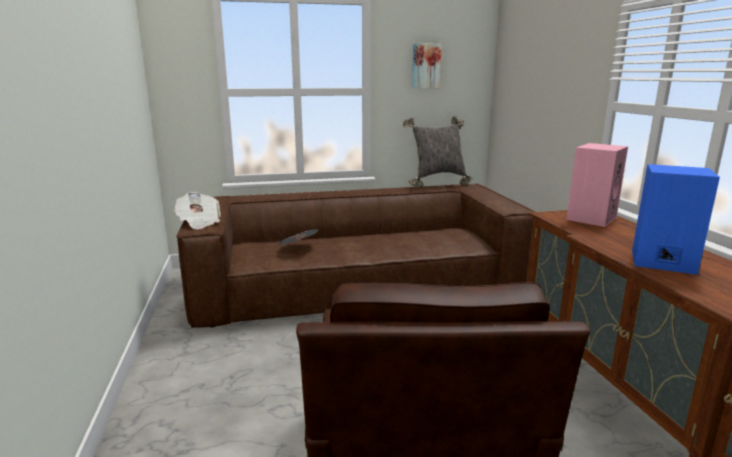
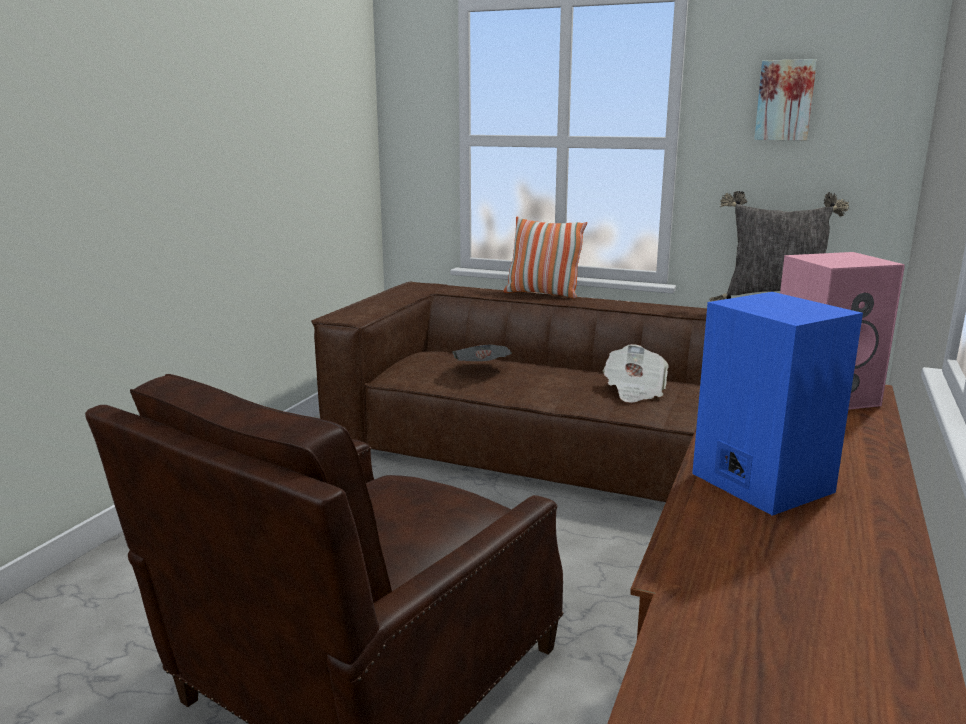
camera: 35 degrees right, 0 degrees up
(199, 222) = (358, 310): newspaper -> newspaper (634, 391)
(301, 192) = (542, 294): none -> pillow

